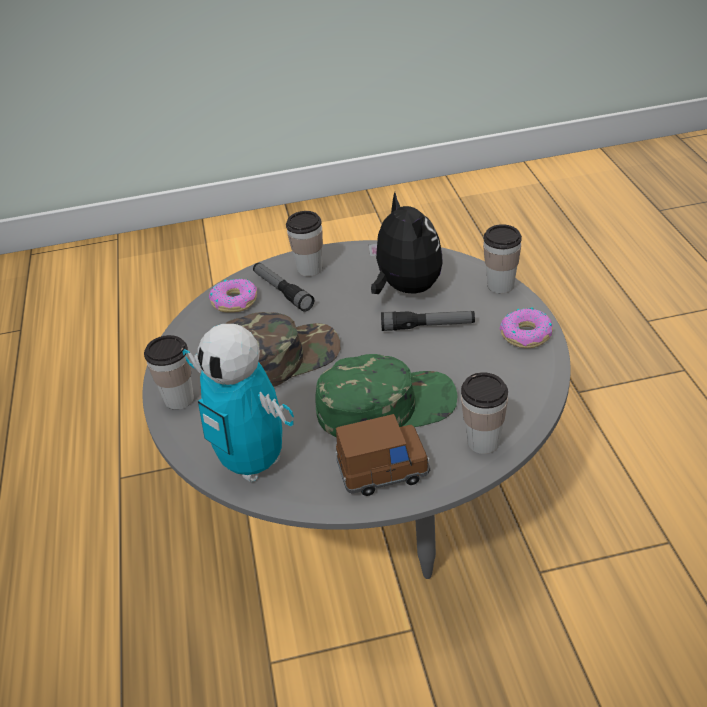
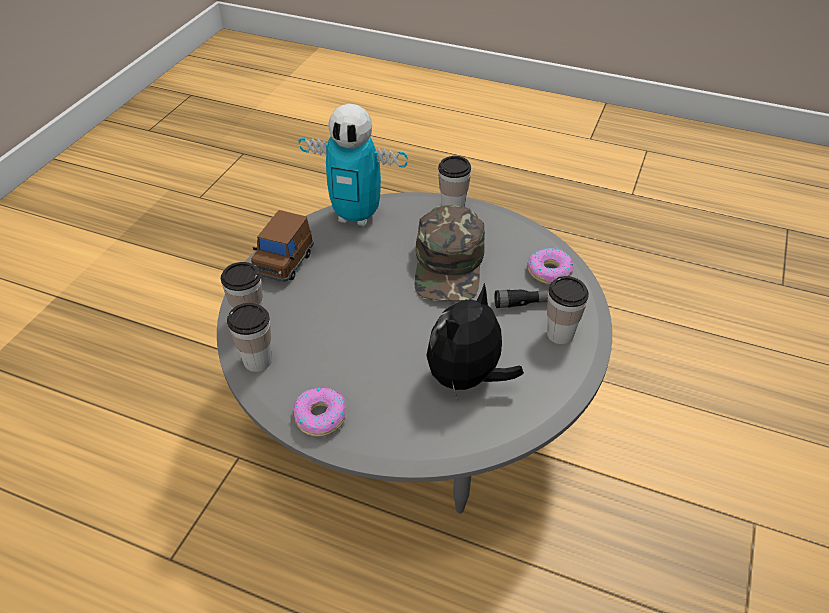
camera: 120 degrees right, 5 degrees up
(253, 463) = (356, 216): toy robot -> toy robot turned 150 degrees counterclockwise
(386, 405) = (338, 293): green cap -> none
(405, 288) = (467, 379): plush toy -> plush toy turned 120 degrees clockwise
(428, 326) = (399, 362): flashlight -> none
(500, 285) = (404, 448): cup -> cup (257, 361)

